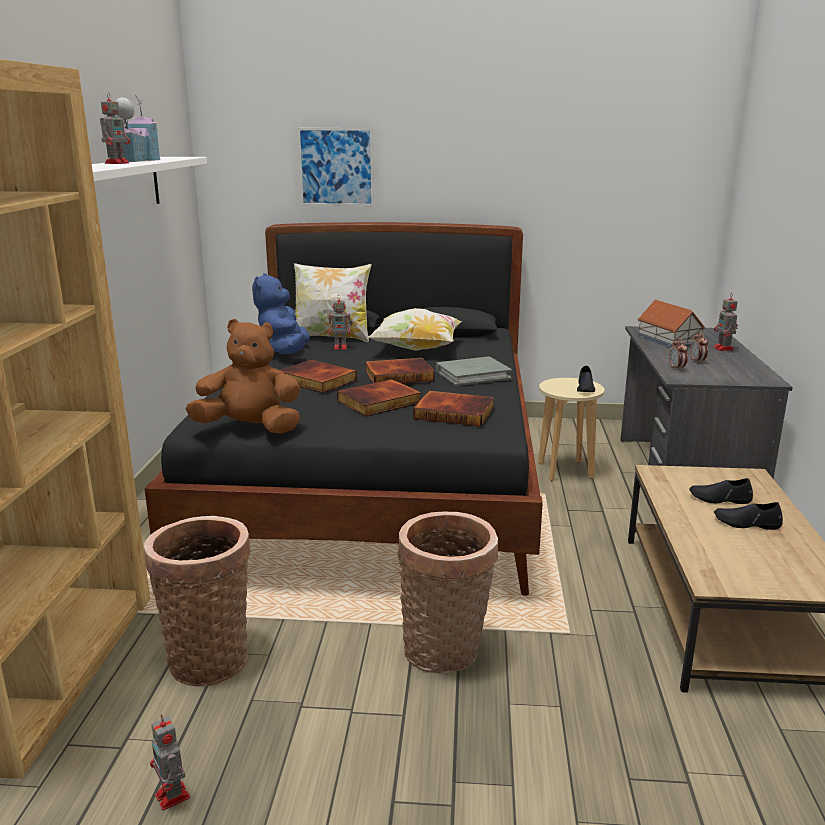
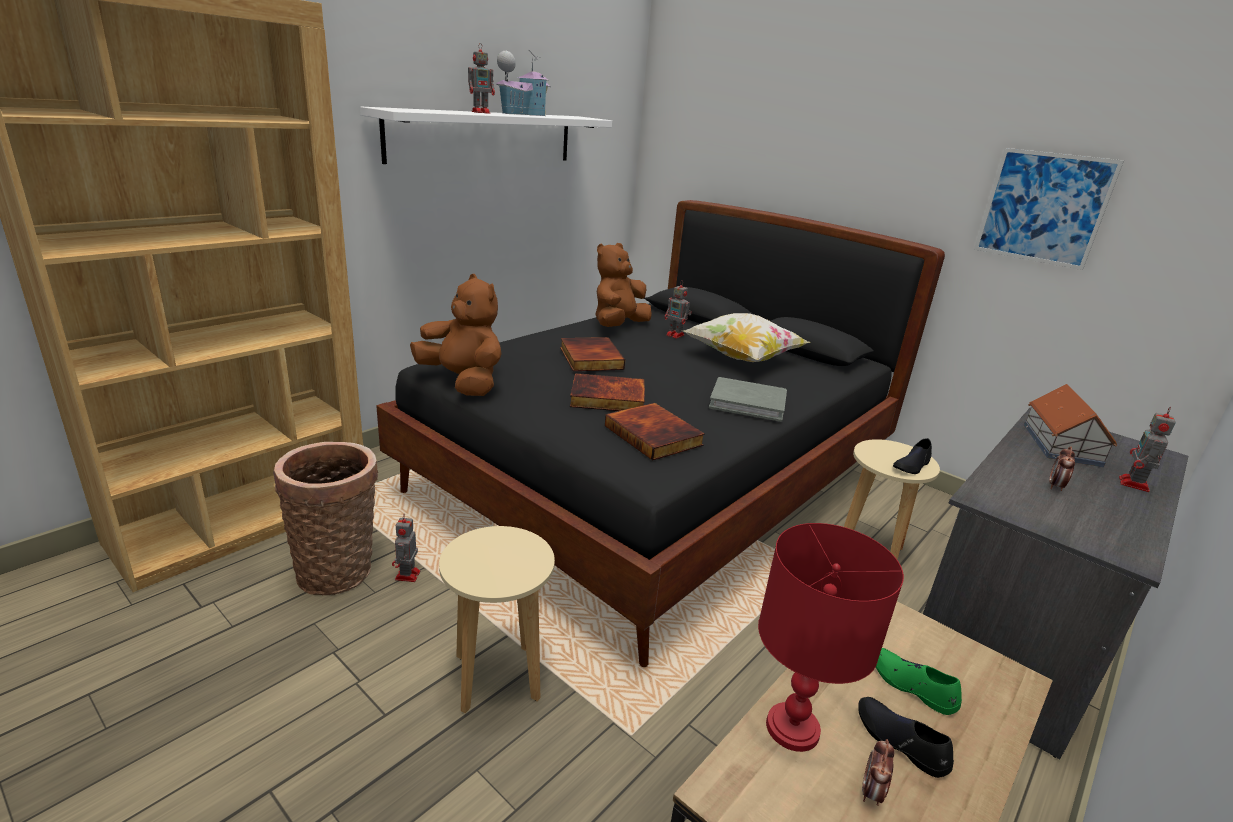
camera: 35 degrees right, 5 degrees up
(173, 797) = (170, 668): toy robot -> toy robot (407, 576)
(284, 353) = (618, 326): blue plush toy -> brown plush toy
(332, 337) = (686, 323): pillow -> none
(336, 167) = (758, 148): picture -> picture (1043, 208)
(399, 375) = (673, 378): book -> none
(446, 651) = (497, 677): basket -> beige stool
(676, 368) = (1003, 484): alarm clock -> alarm clock (871, 792)
(701, 542) = (792, 729): none -> red table lamp
(719, 499) = (912, 686): black shoe -> green shoe

